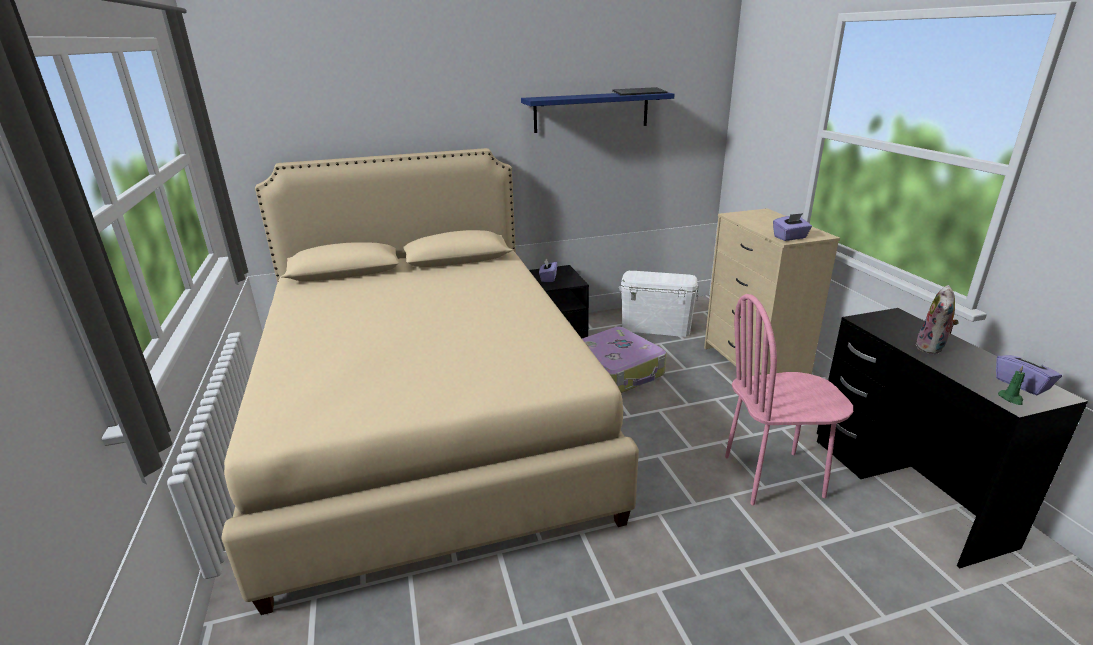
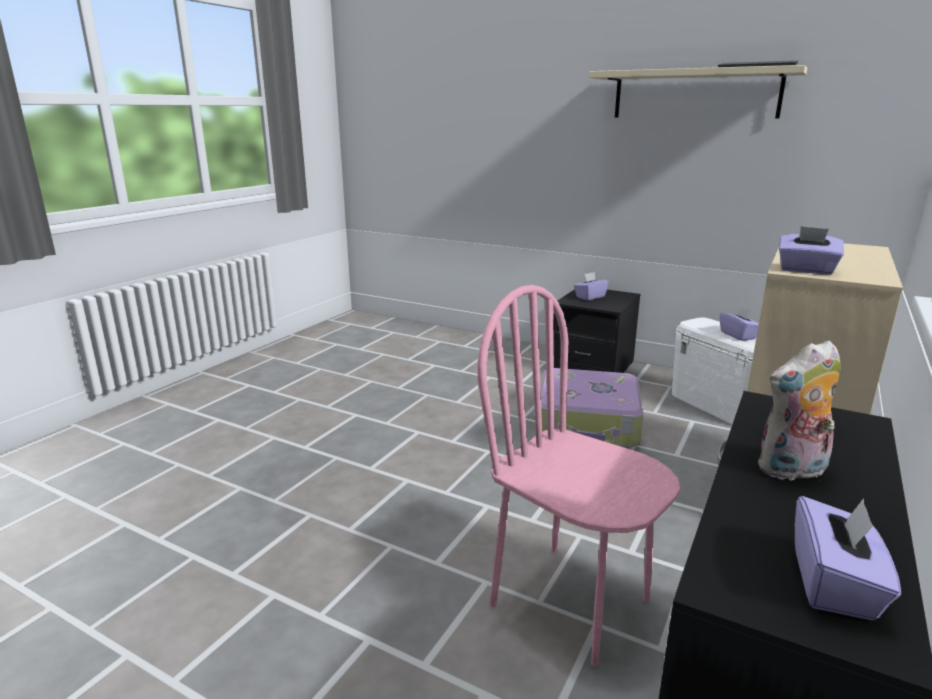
camera: 45 degrees right, 5 degrees down
(428, 423) = (362, 386): beige bed -> none
(591, 111) = (695, 94): blue shelf -> beige shelf
(666, 277) = (738, 335): none -> purple tissue box
(1011, 398) = (738, 579): green candle -> none

